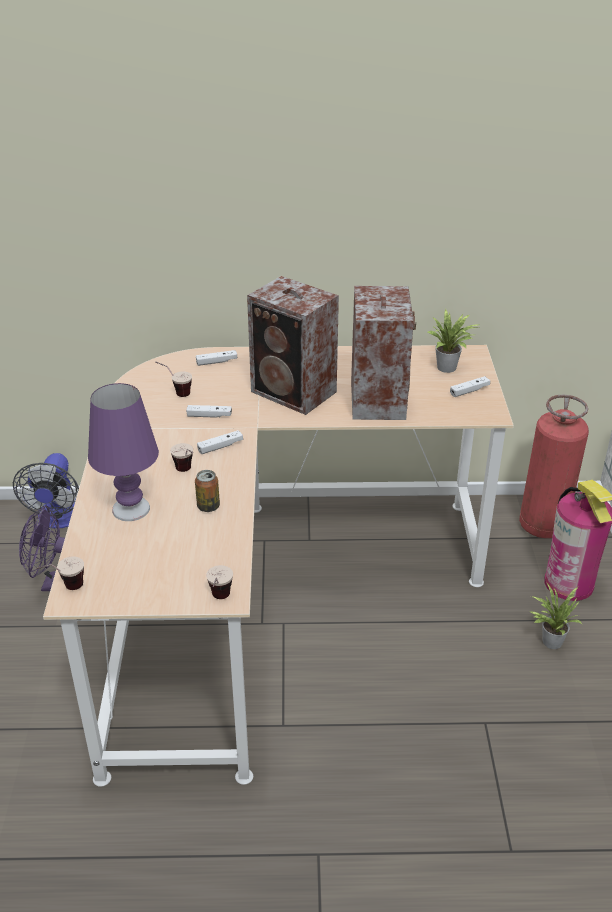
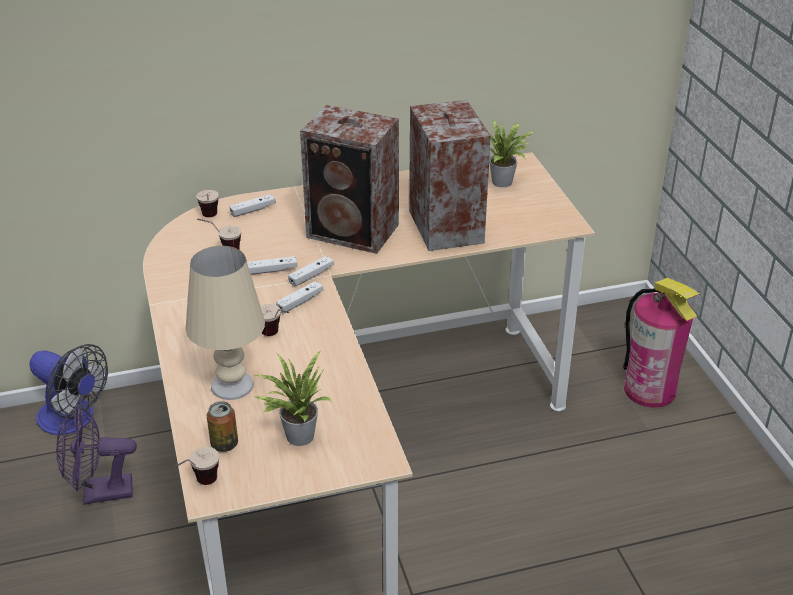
camera: 15 degrees left, 0 degrees up
(59, 519) = (73, 420): fan -> fan turned 45 degrees counterclockwise
(131, 509) = (232, 386): purple table lamp -> beige table lamp
(208, 506) = (316, 368): can -> can (224, 444)
(219, 601) = (375, 466): cup -> cup (210, 218)
(469, 391) = (535, 203): white game controller -> white game controller (311, 276)
(542, 526) = (603, 336): fire extinguisher -> none
(549, 640) = (651, 451): potted plant -> potted plant (296, 435)

